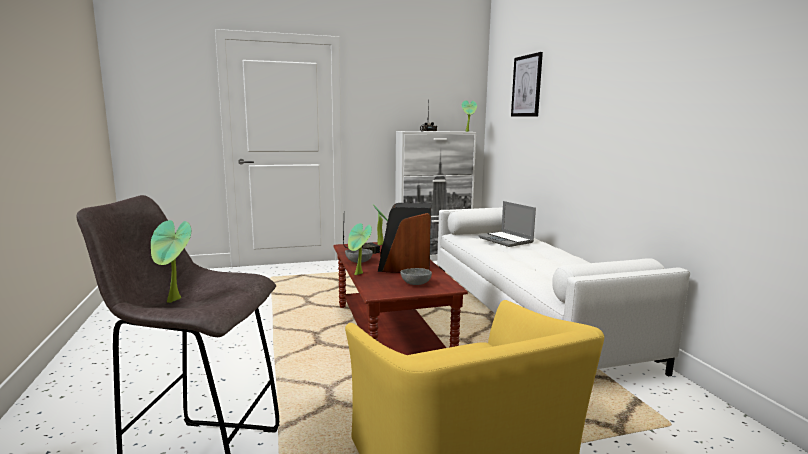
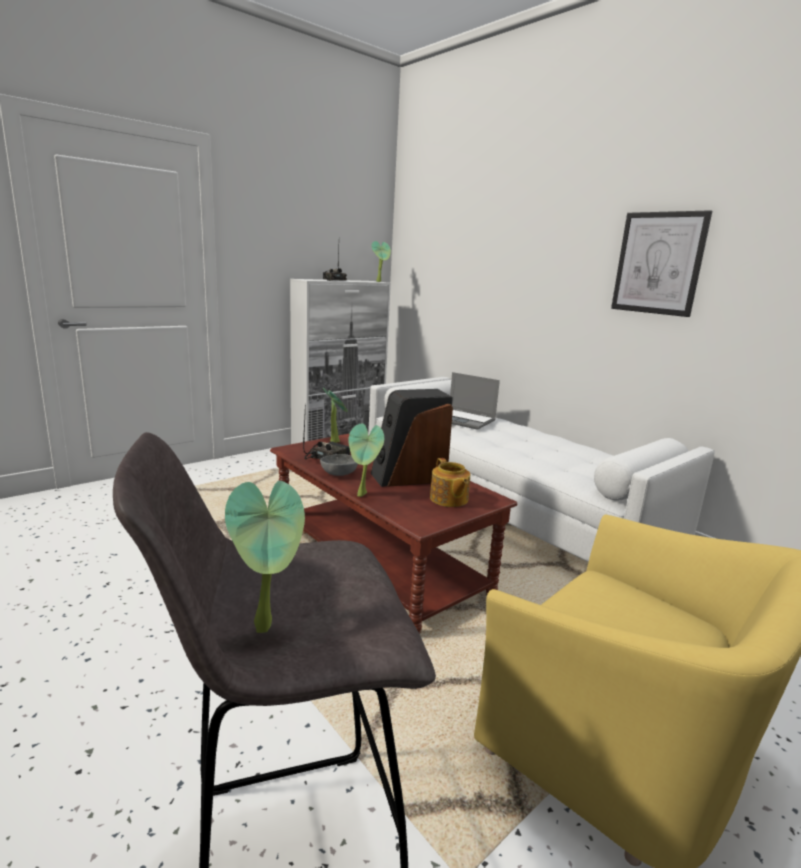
camera: 25 degrees left, 5 degrees up
(415, 283) = (448, 499): grey bowl -> teapot
(526, 86) = (465, 229): picture -> picture (658, 263)

